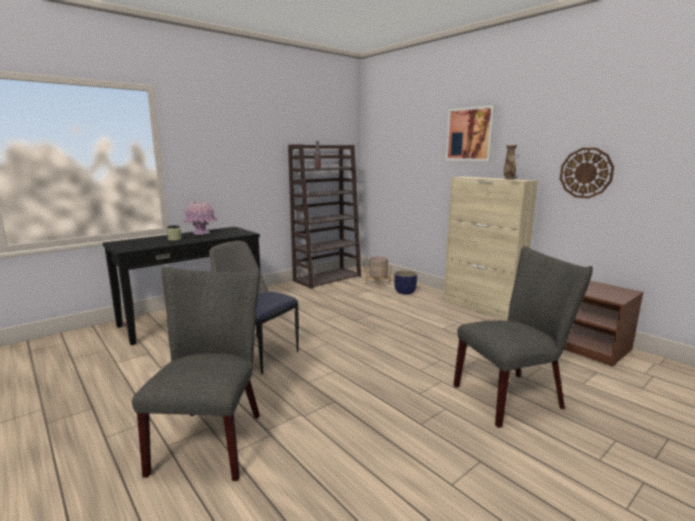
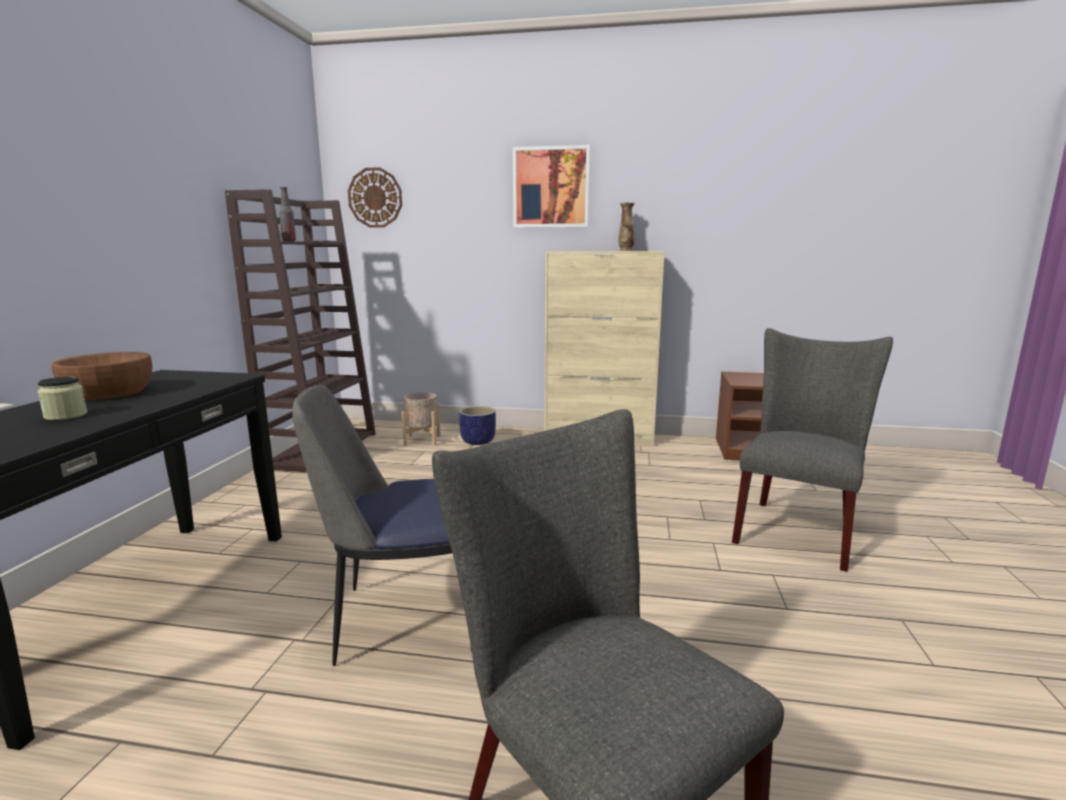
camera: 40 degrees left, 0 degrees up
(201, 233) = (109, 392): pink vase -> brown bowl
(586, 173) = (721, 239): wall clock -> wall clock (375, 198)

